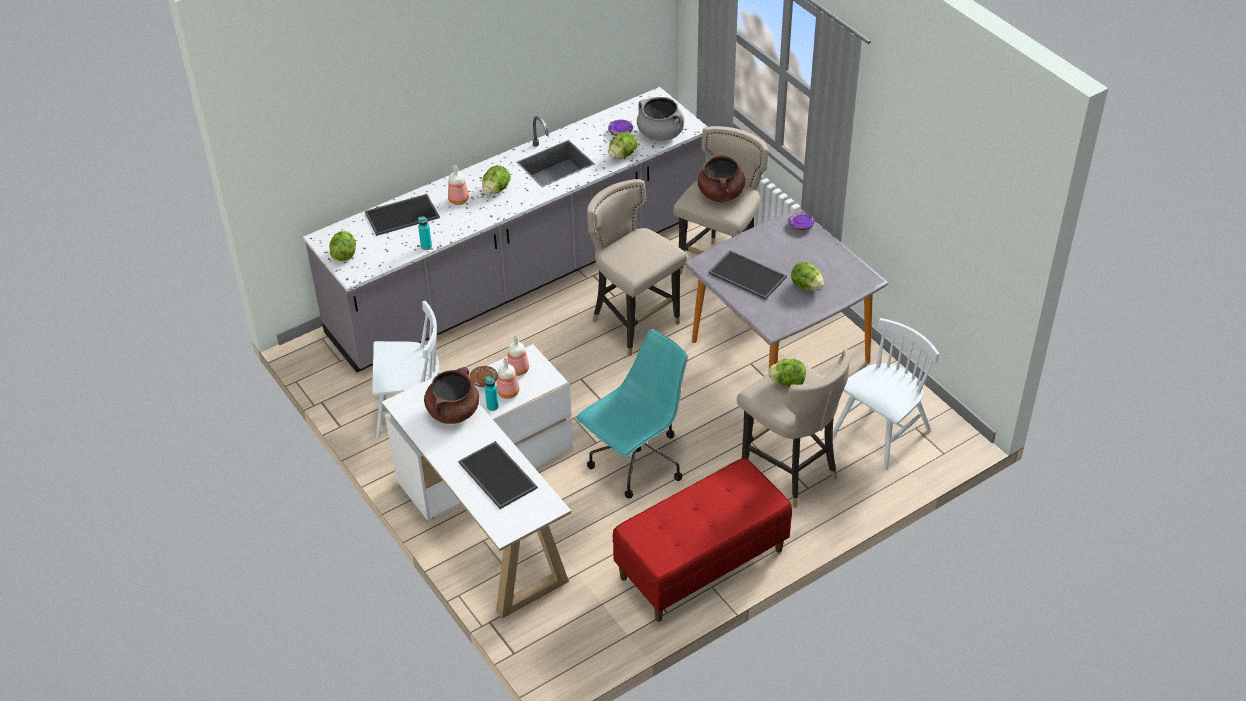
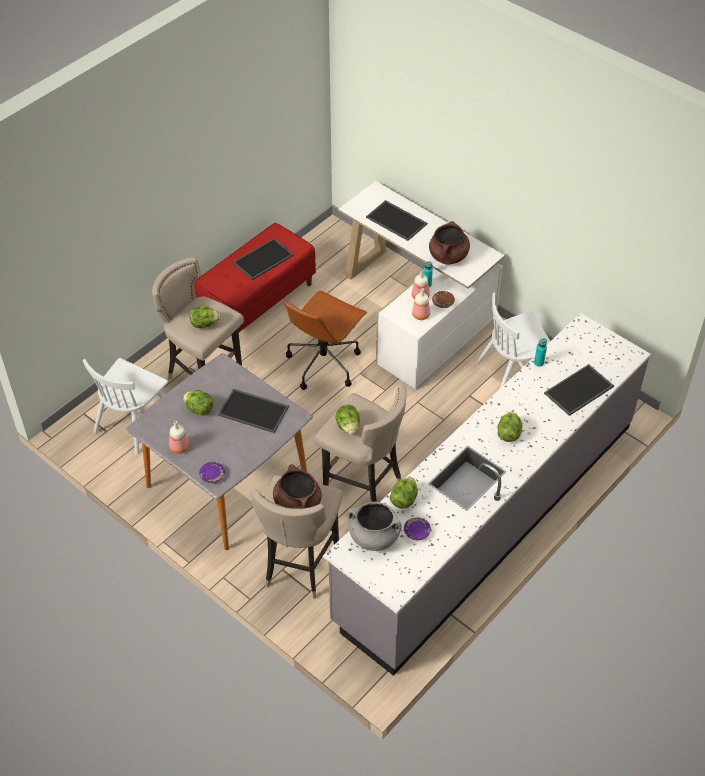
camera: 165 degrees right, 5 degrees up
(344, 254) = (603, 342): lettuce -> lettuce (348, 427)
(459, 200) = (536, 416): bottle -> bottle (179, 447)
(636, 463) = (324, 363): turquoise office chair -> brown office chair
(689, 517) = (263, 260): none -> tray

